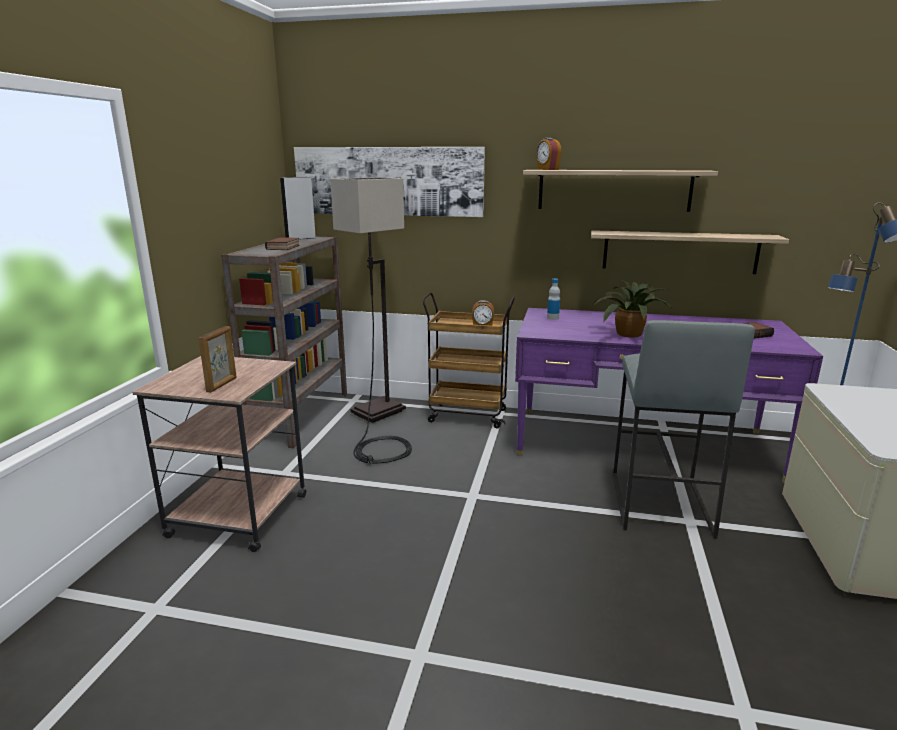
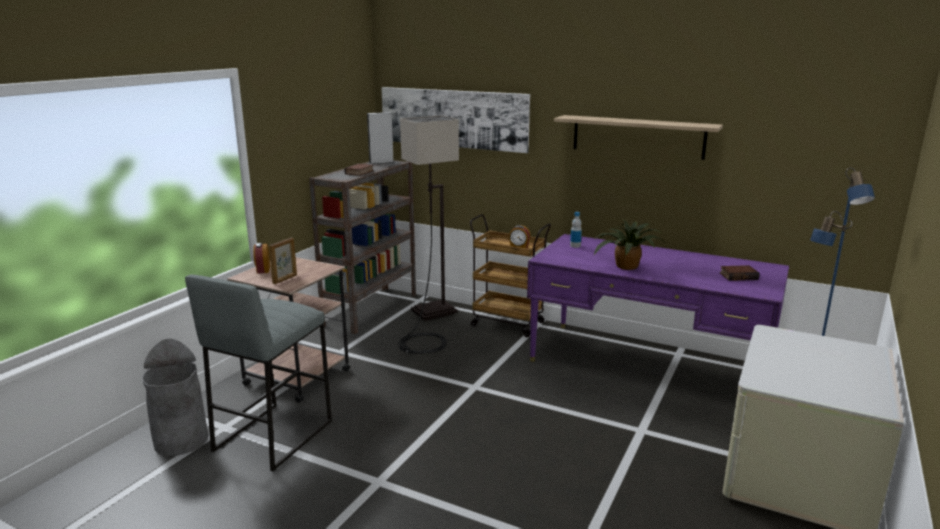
camera: 15 degrees right, 0 degrees up
(89, 645) = (181, 440): none -> grey trash can
(547, 169) = (577, 117): alarm clock -> alarm clock (263, 270)
(658, 503) = (624, 414): grey stool -> grey stool (272, 435)
(679, 252) = (695, 195): shelf -> none

